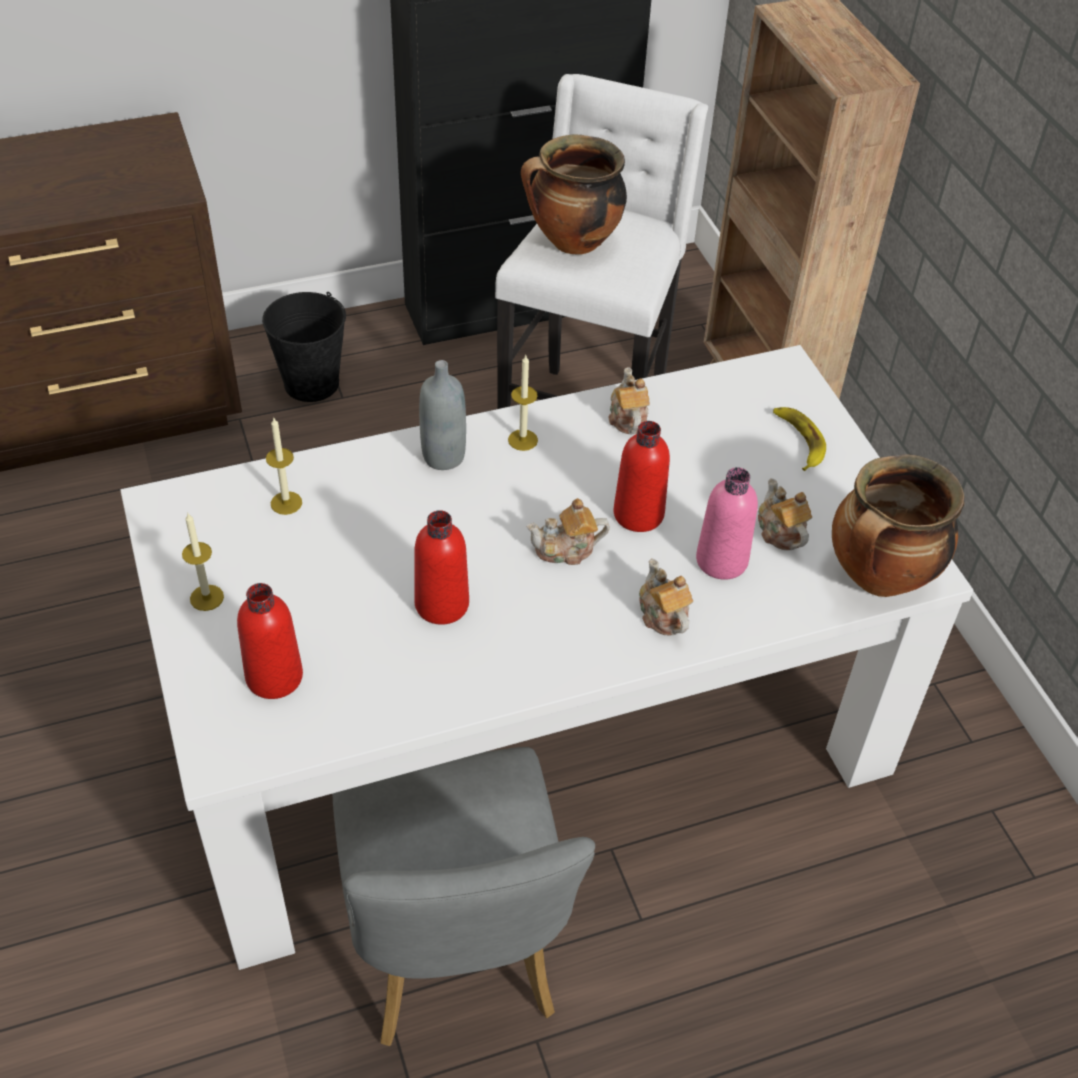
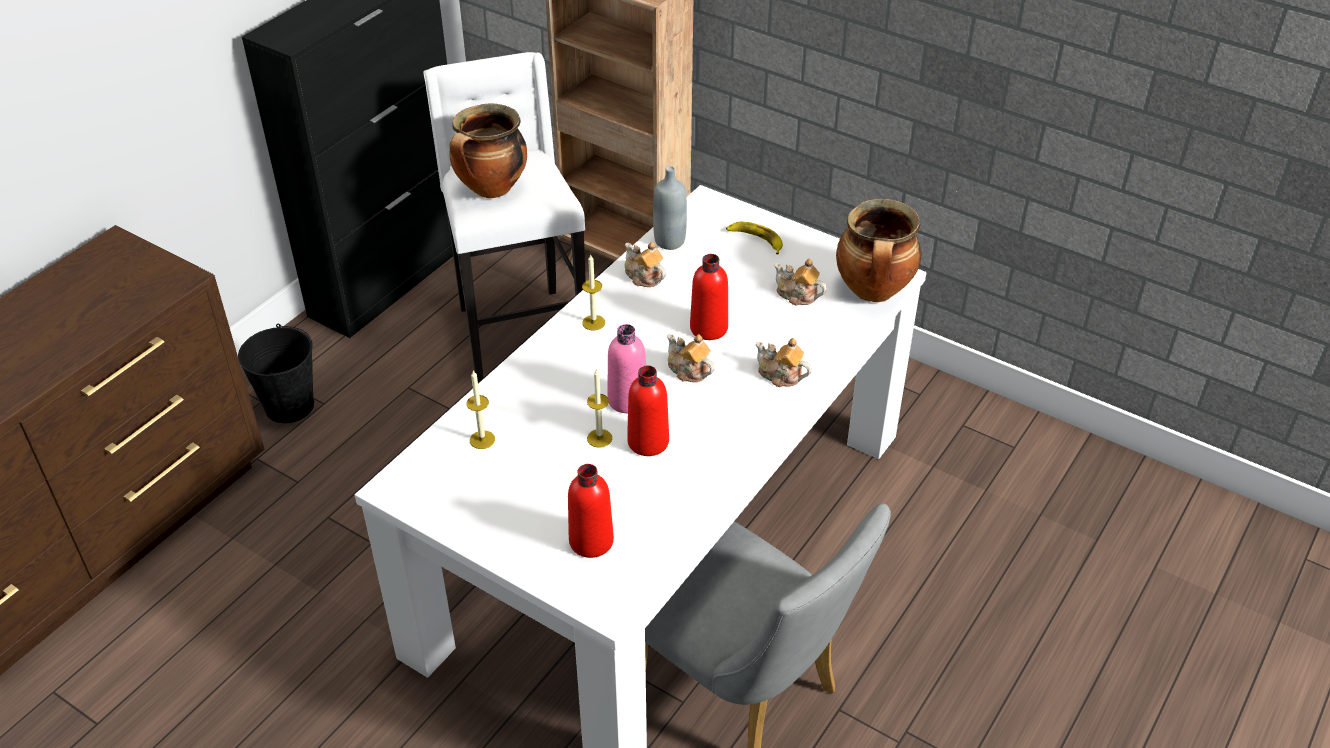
camera: 35 degrees left, 5 degrees down
(207, 597) = (494, 523): candle -> candle (599, 438)
(443, 456) = (554, 358): grey bottle -> grey bottle (669, 241)
(566, 550) = (688, 370): teapot -> teapot turned 90 degrees clockwise
(721, 560) = (782, 328): pink bottle -> pink bottle (627, 400)

